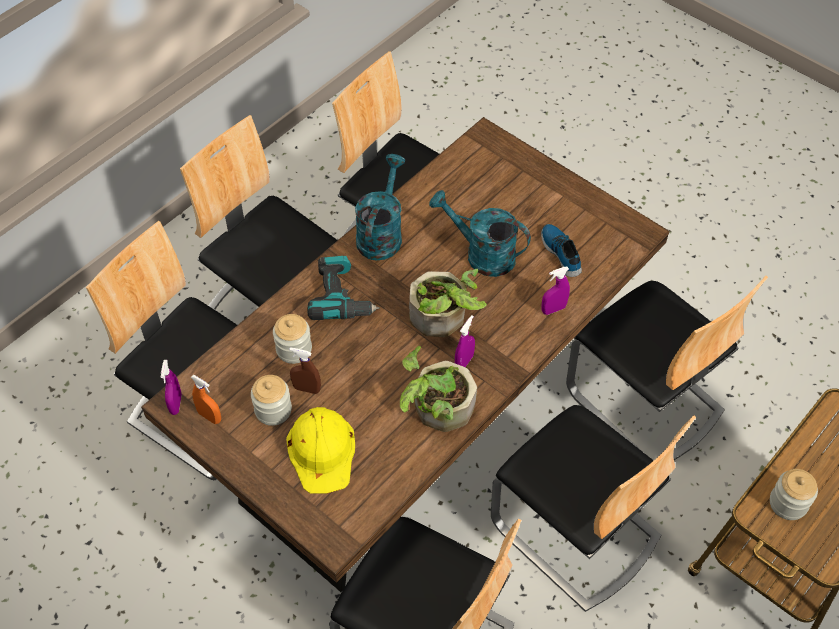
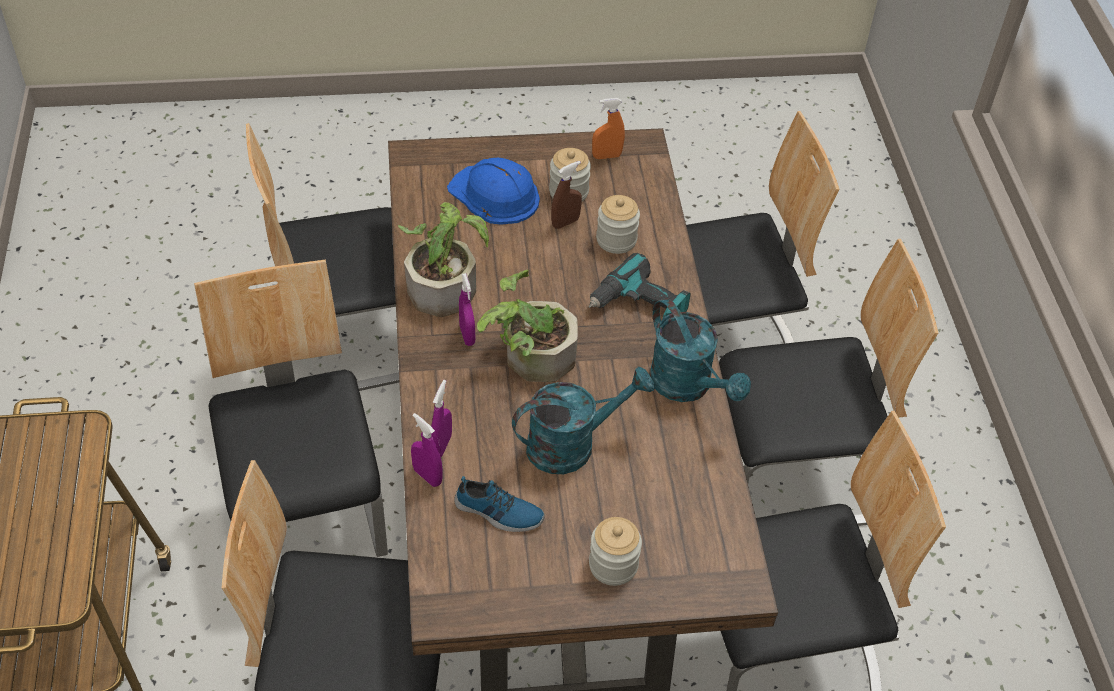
camera: 130 degrees right, 5 degrees down
(176, 404) = (641, 145): purple spray bottle -> purple spray bottle (427, 476)
(322, 451) = (495, 195): yellow hard hat -> blue hard hat
(575, 531) = (307, 512): chair -> chair turned 75 degrees clockwise
(788, 503) = (58, 462): jar -> jar (613, 565)

